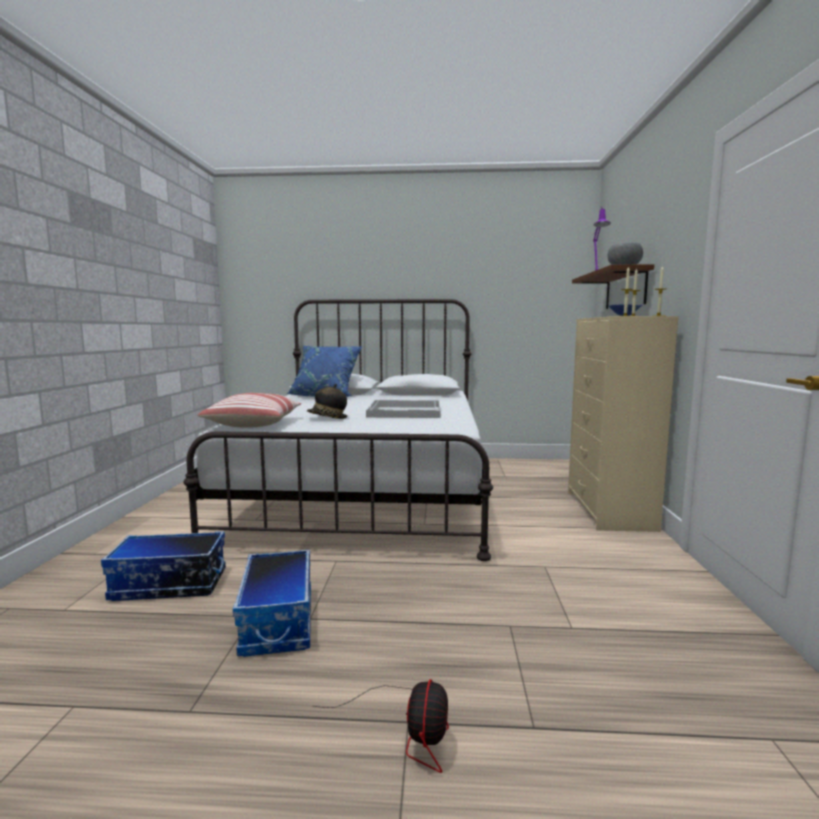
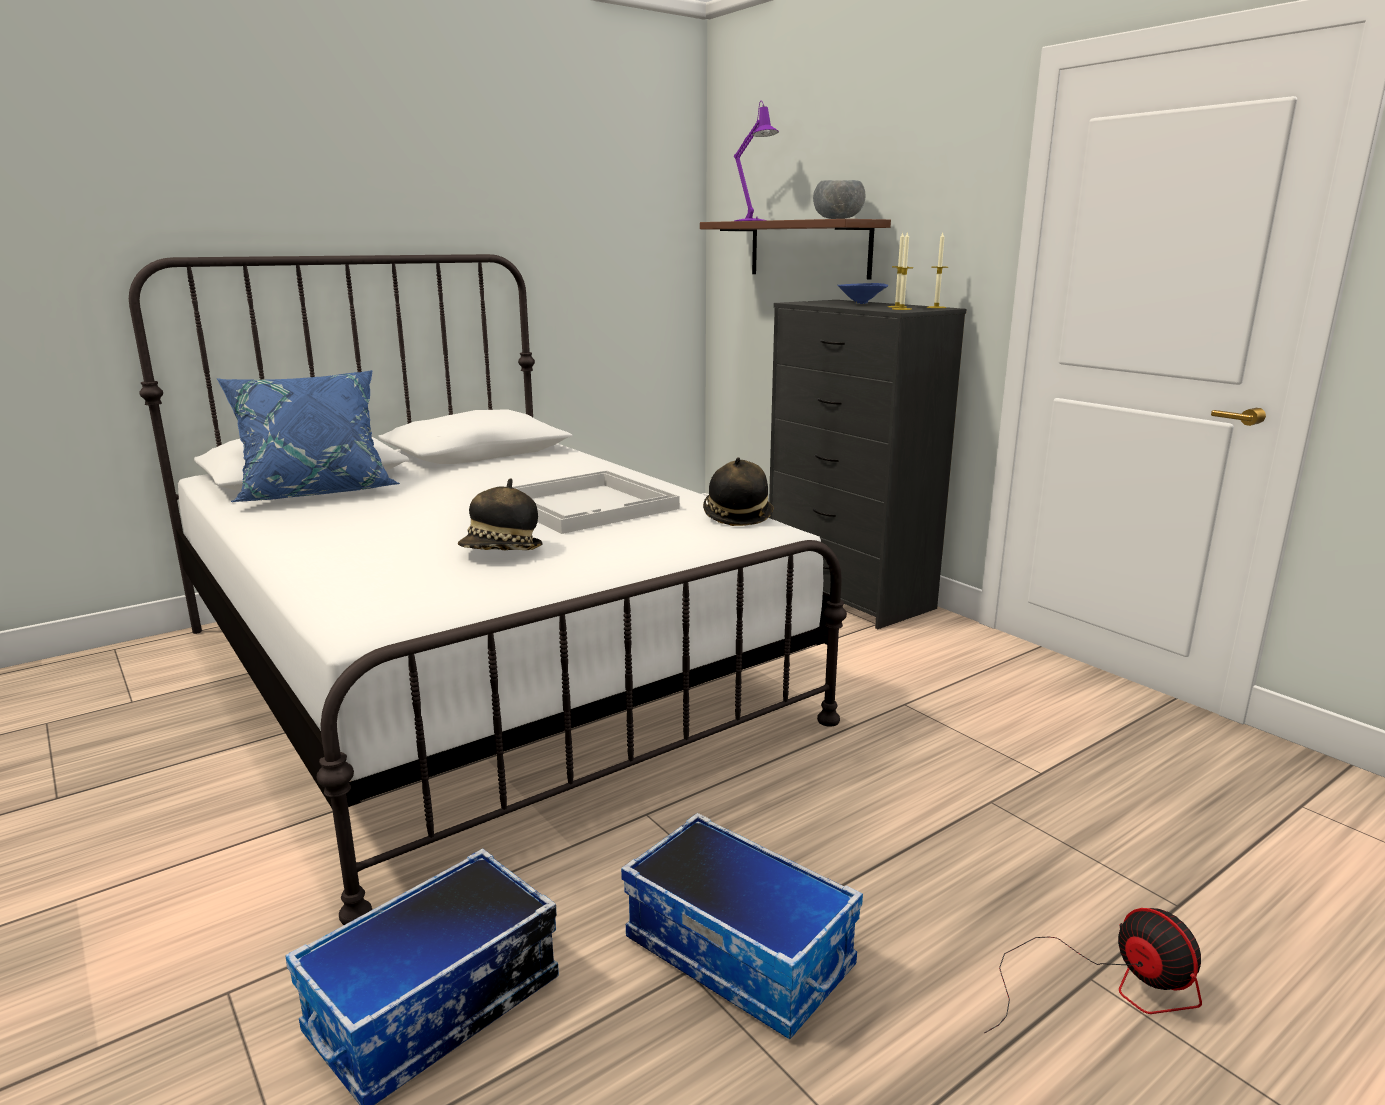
camera: 40 degrees left, 10 degrees up
(253, 424) = (397, 603): pillow -> none
(458, 423) = (737, 516): none -> hat
(609, 511) = (849, 595): beige dresser -> black dresser

